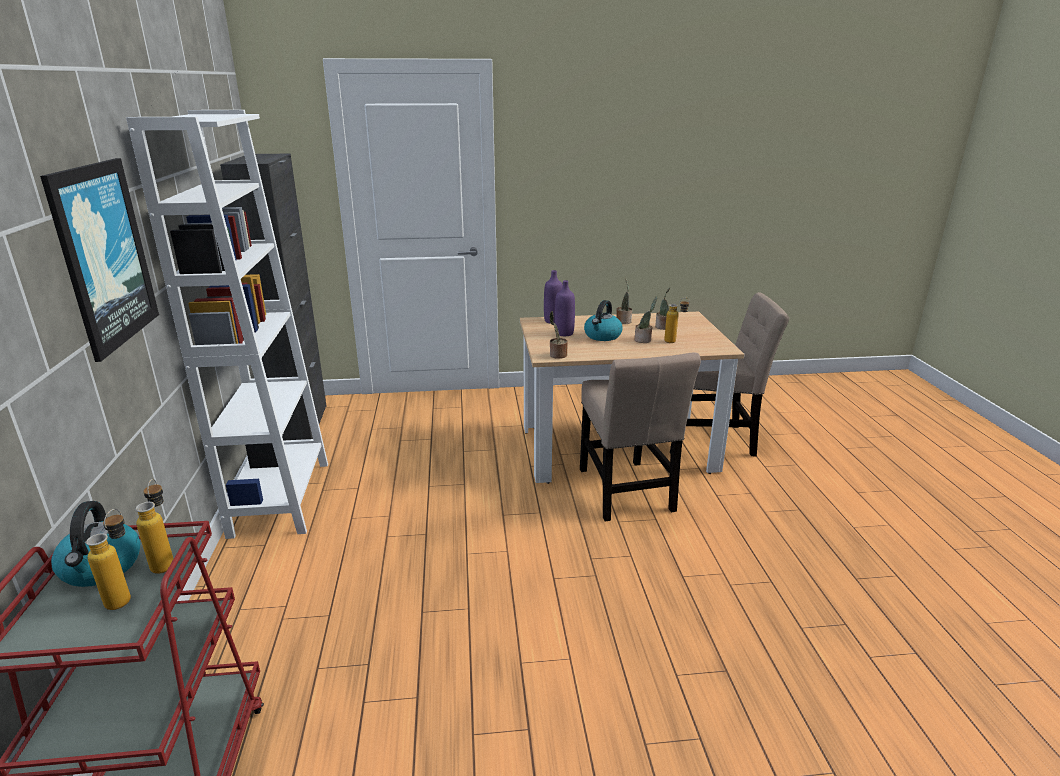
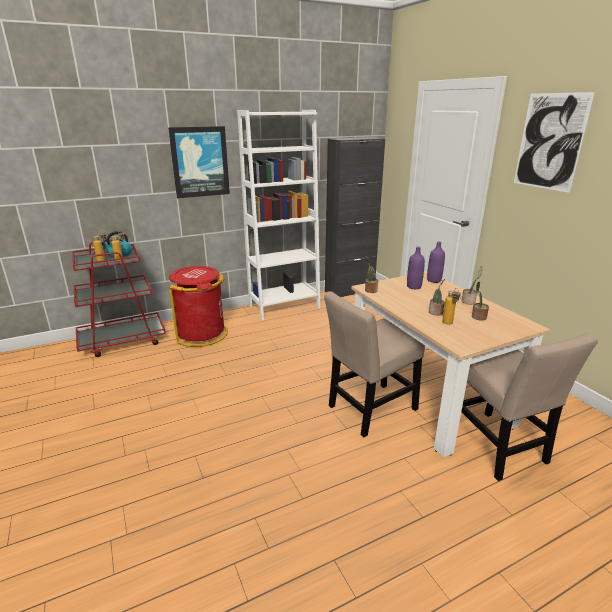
camera: 70 degrees right, 0 degrees up
(283, 624) = (202, 334): none -> red trash can
(570, 135) = (550, 142): none -> picture
(602, 336) = (425, 298): kettle -> none

